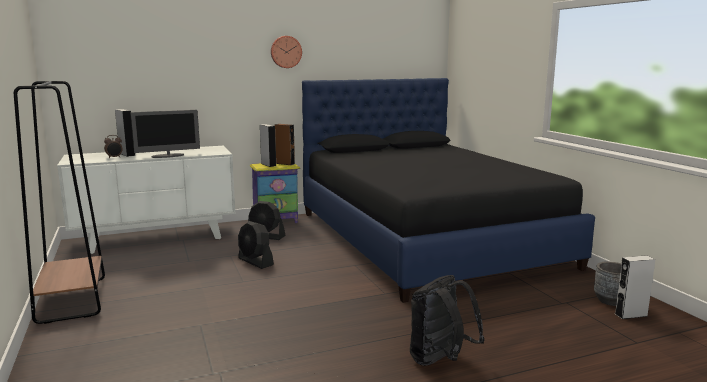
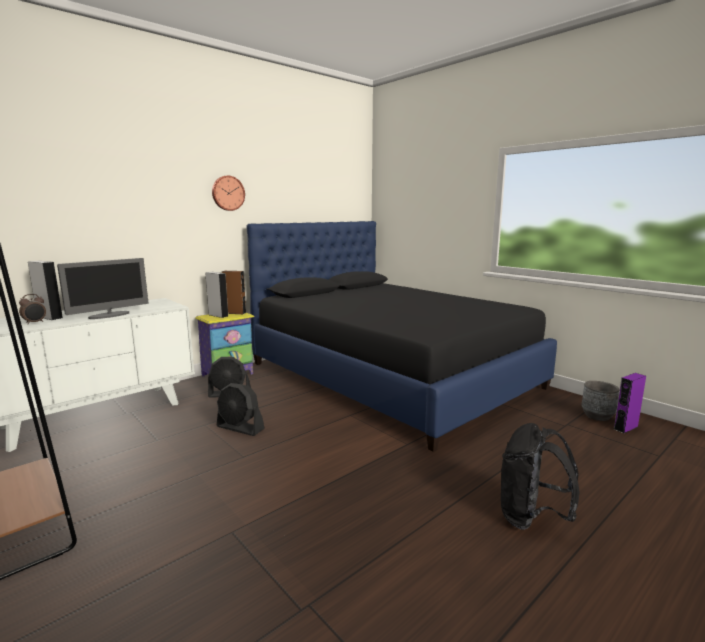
camera: 20 degrees left, 0 degrees up
(631, 315) = (625, 428): grey speaker -> purple speaker

